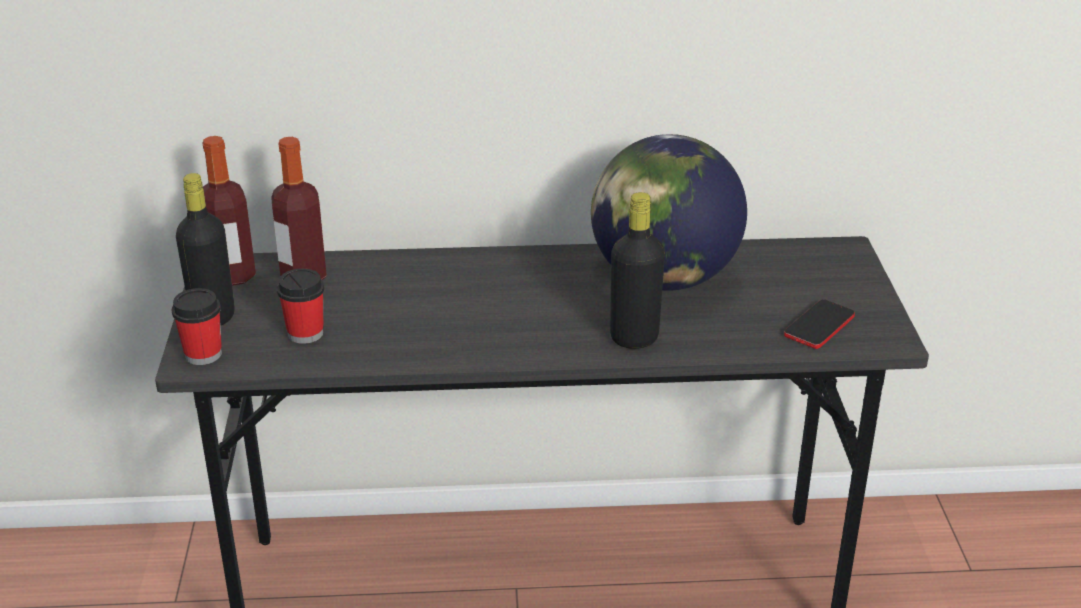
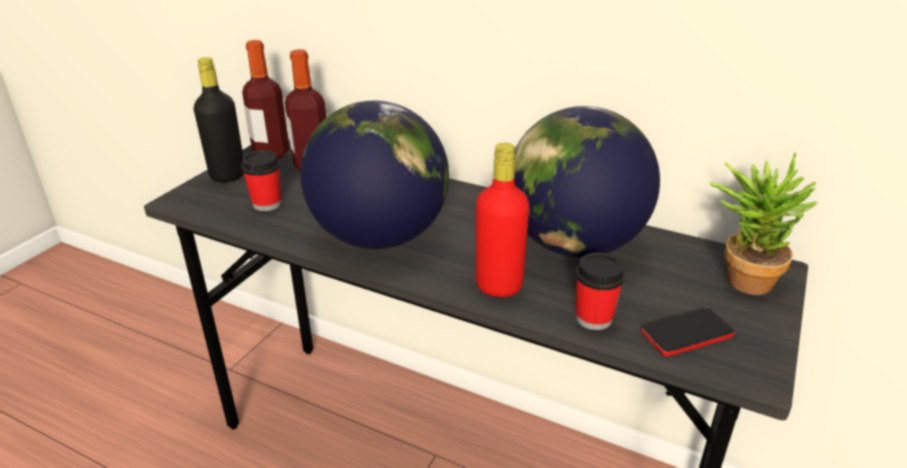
camera: 30 degrees right, 0 degrees up
(203, 354) = (191, 198): cup -> cup (593, 318)
(471, 329) = (379, 236): none -> globe
(634, 338) = (499, 286): black bottle -> red bottle
(825, 264) = (741, 277): none -> potted plant

